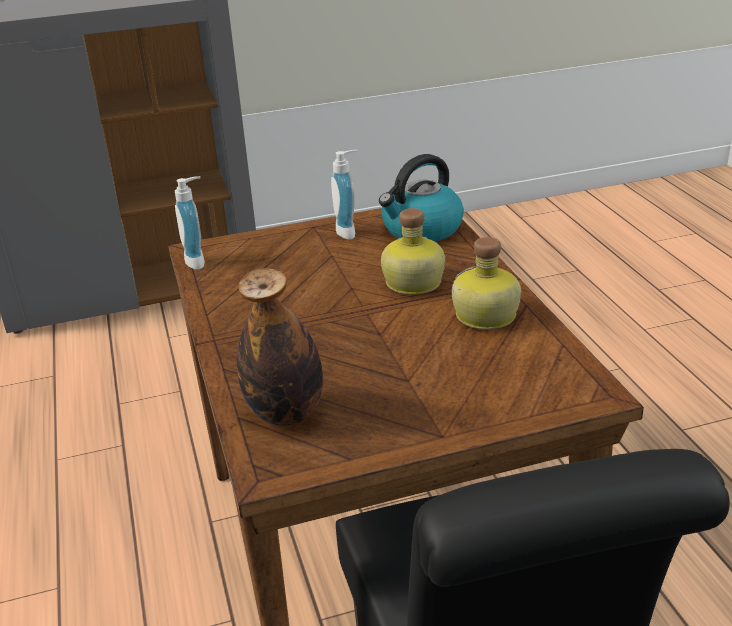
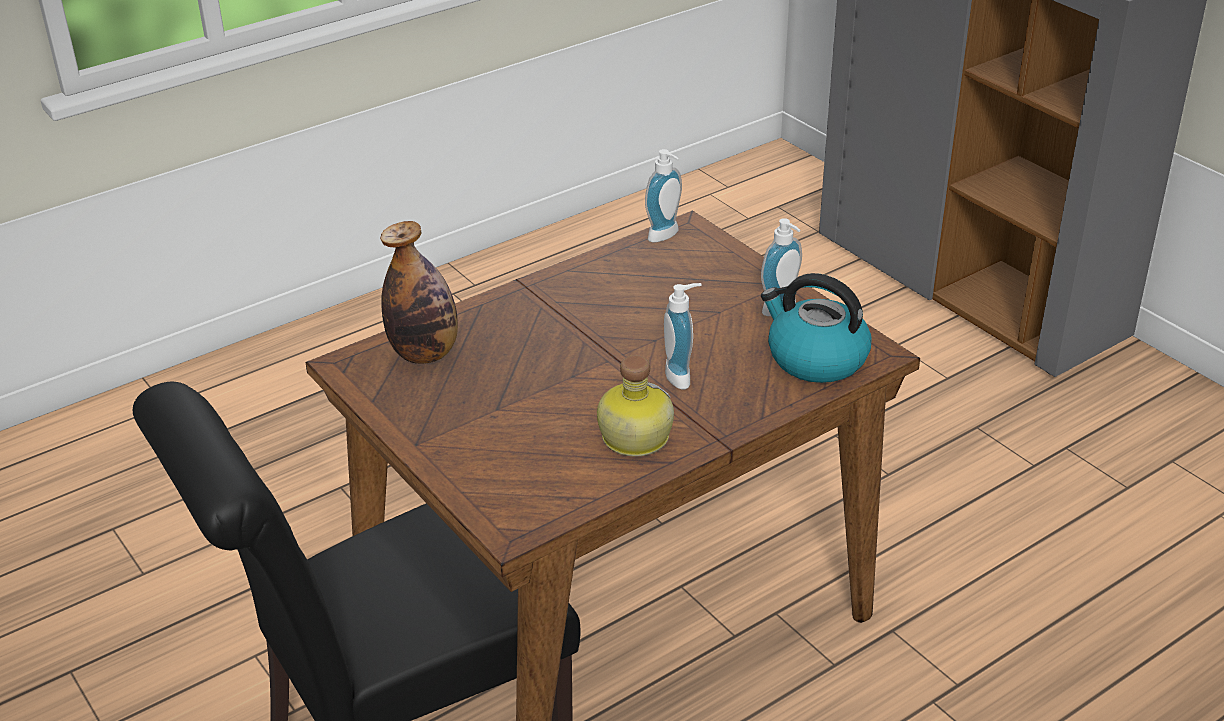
camera: 70 degrees right, 5 degrees up
(411, 283) = (682, 376): bottle -> soap dispenser

